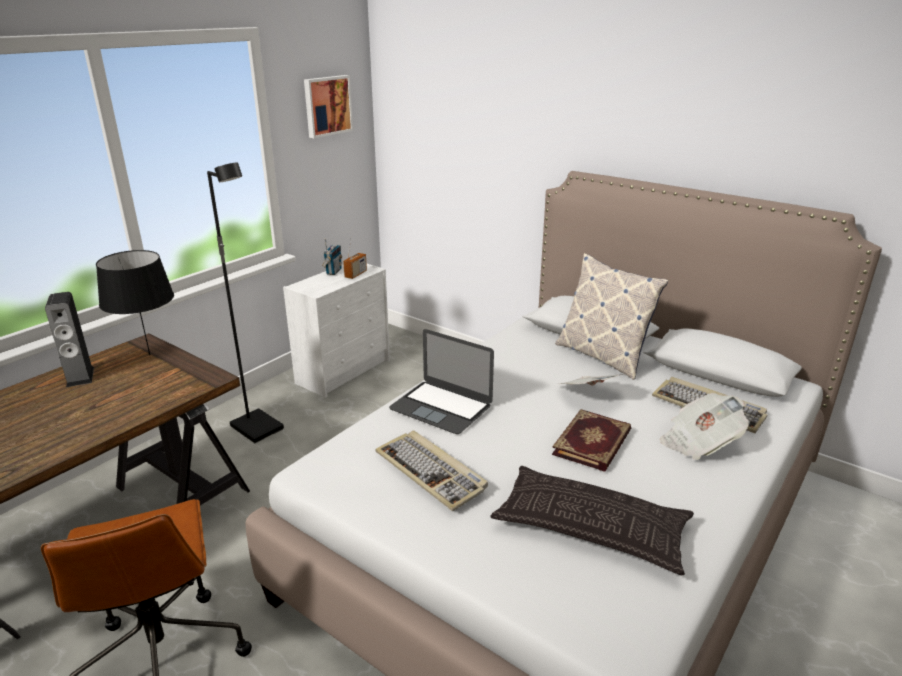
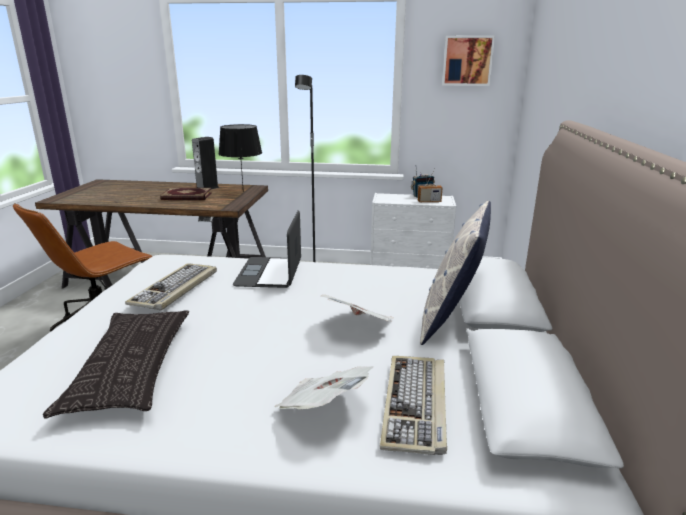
camera: 60 degrees right, 5 degrees down
(593, 443) = (268, 344): book -> book (186, 196)

